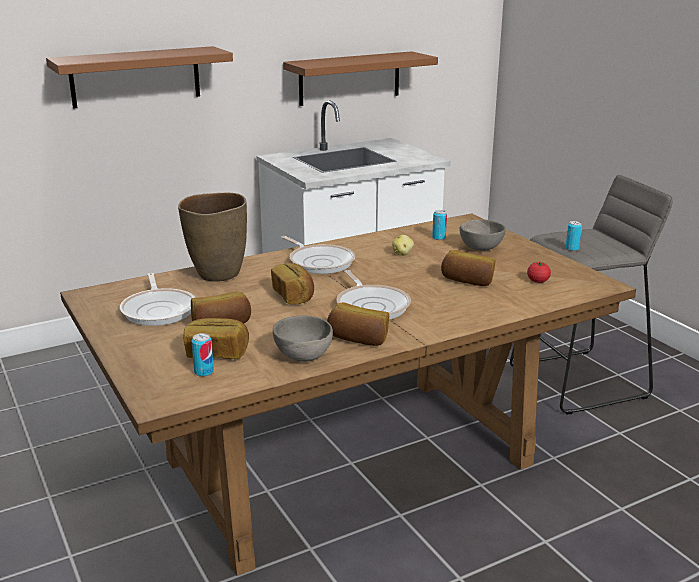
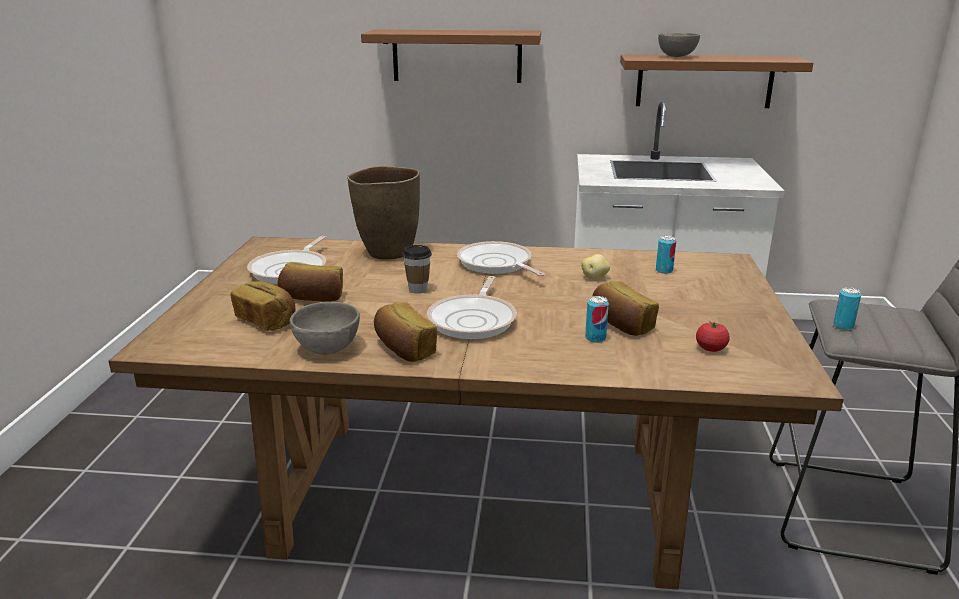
camera: 35 degrees right, 0 degrees up
(204, 372) = (228, 334): can -> can (595, 338)
(294, 296) = (418, 289): bread -> cup
(320, 262) = (496, 264): frying pan -> frying pan turned 150 degrees clockwise
(481, 248) = (697, 293): grey bowl -> grey bowl (677, 56)

